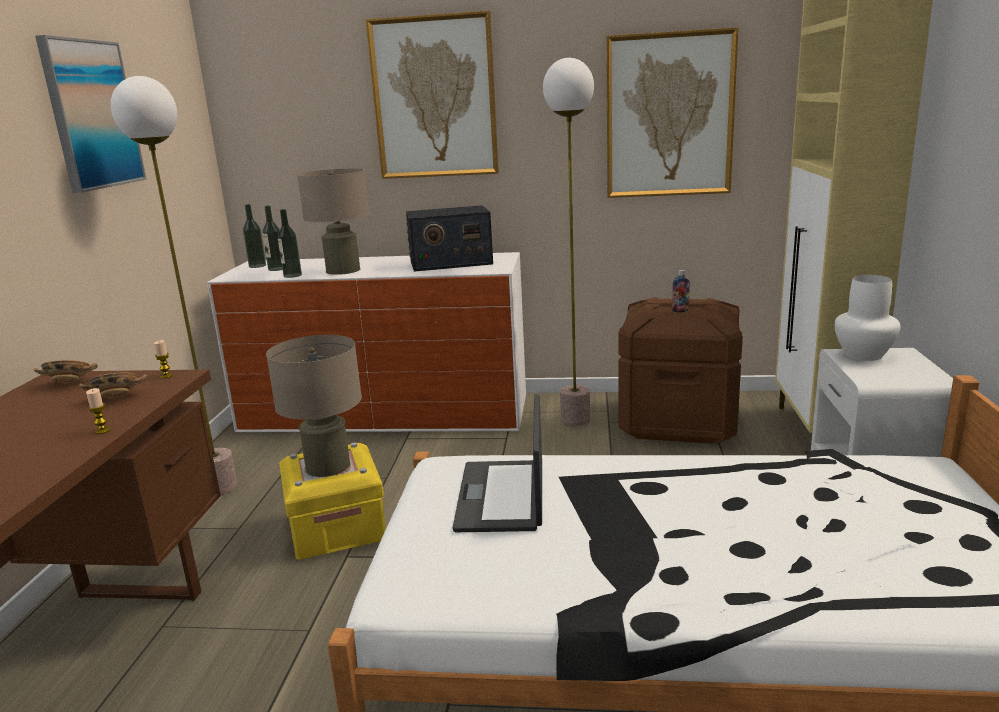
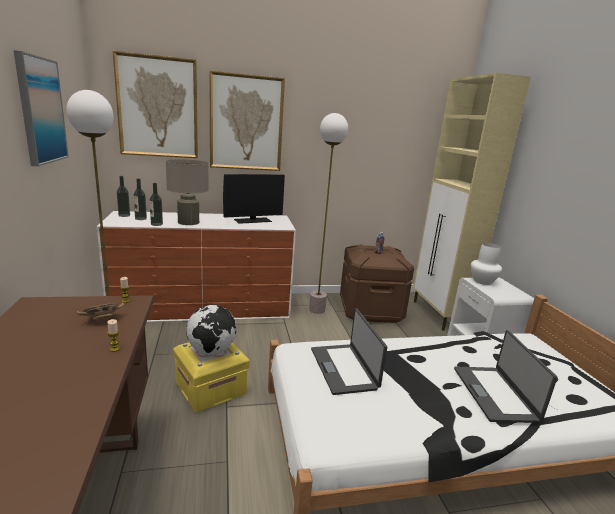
camera: 20 degrees left, 0 degrees up
(70, 382) = (50, 307): bowl -> none
(328, 466) = (212, 351): beige table lamp -> globe
(450, 262) = (252, 220): radio -> monitor
(669, 116) = (372, 149): picture -> picture (158, 107)
(760, 551) = (495, 393): none -> laptop

